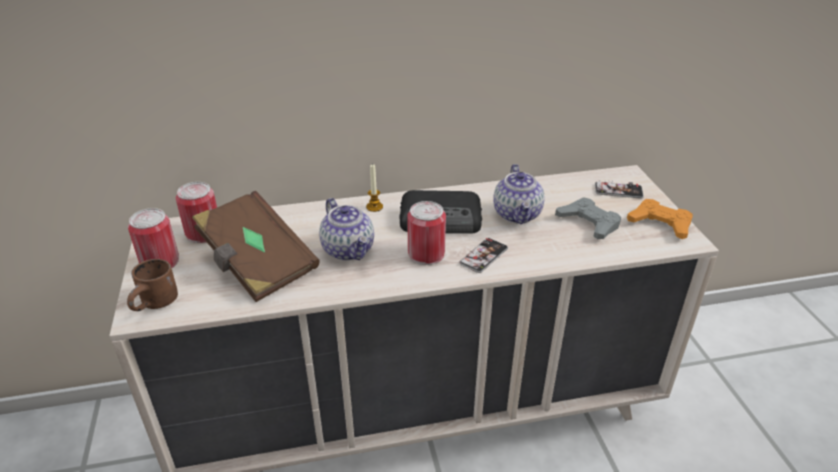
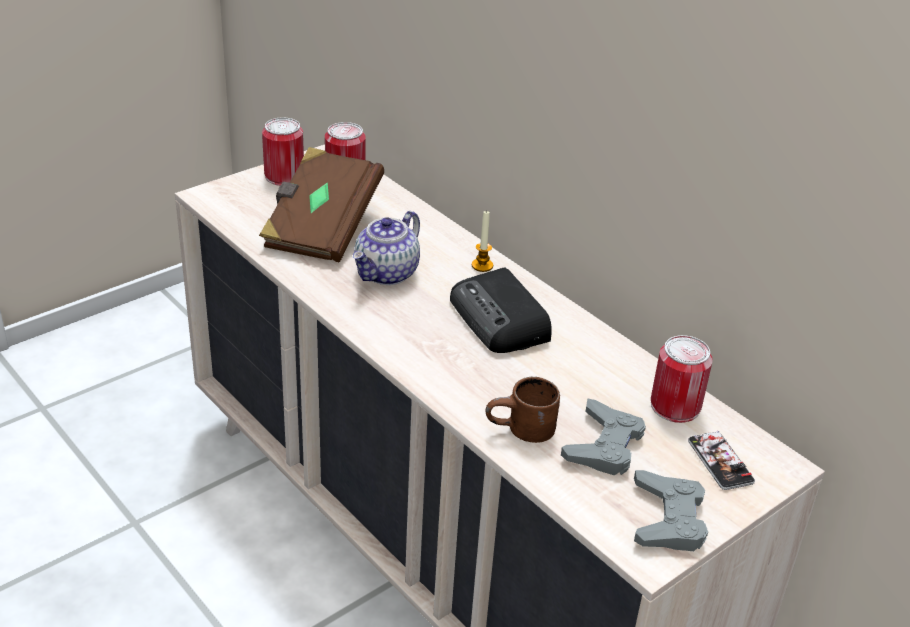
camera: 60 degrees right, 0 degrees up
(158, 304) = (226, 199): brown mug -> brown mug (522, 433)
(426, 254) = (422, 327): can -> can (675, 406)
(483, 256) = (452, 370): phone -> none
(518, 214) = (566, 378): teapot -> none
(660, 223) = (668, 519): orange game controller -> grey game controller

